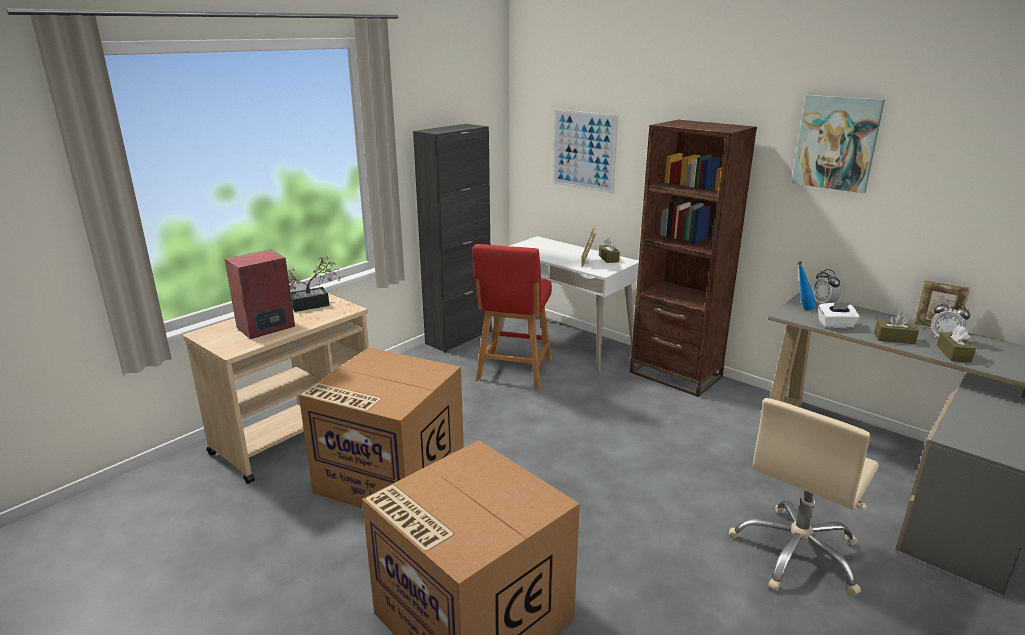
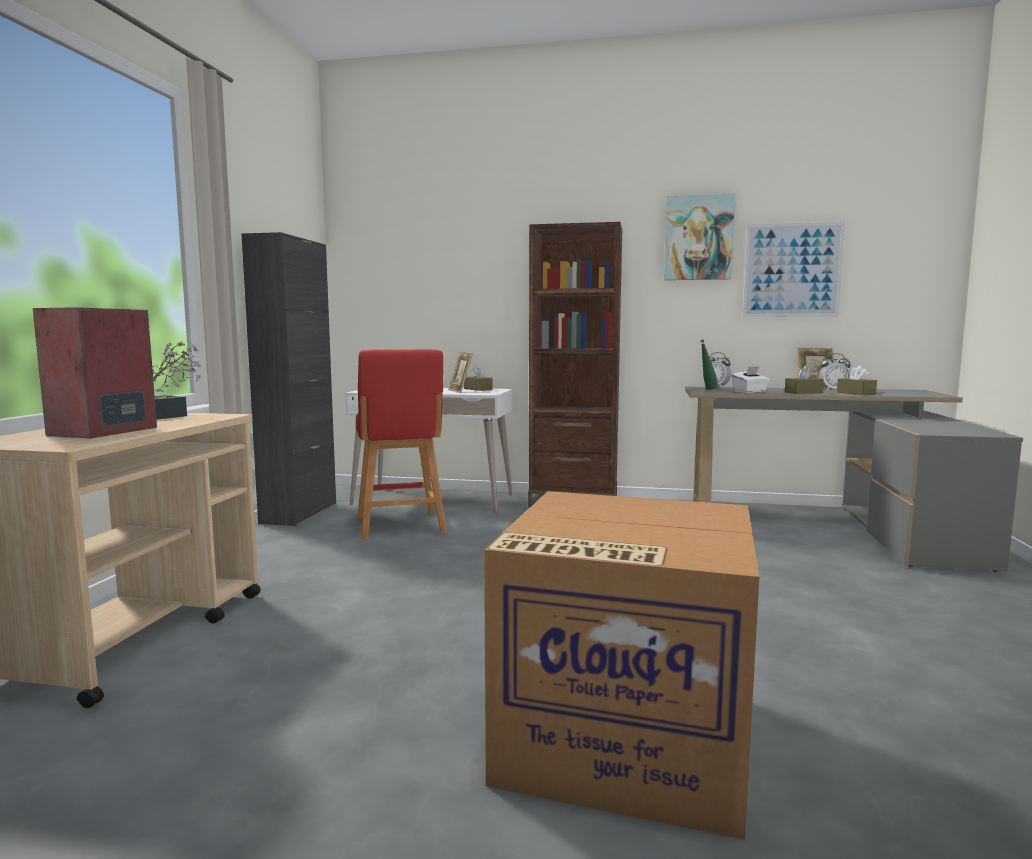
camera: 30 degrees left, 15 degrees down
(388, 475) = (337, 640): cardboard box -> none
(584, 150) = (429, 280): picture -> picture (792, 270)
(797, 553) = (844, 587): beige office chair -> none
(802, 309) = (707, 389): blue bottle -> green bottle

